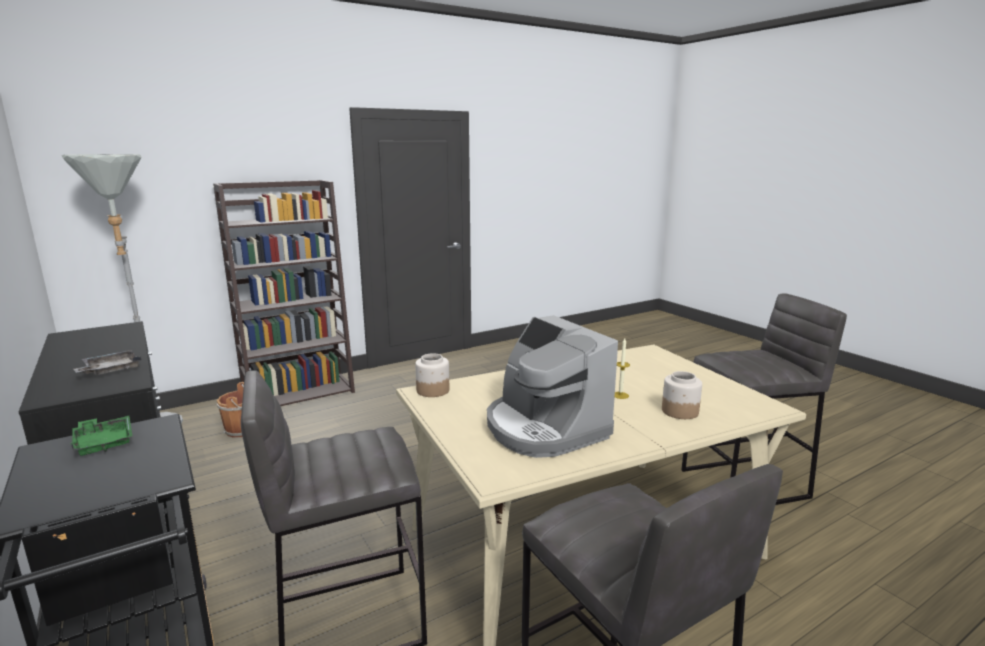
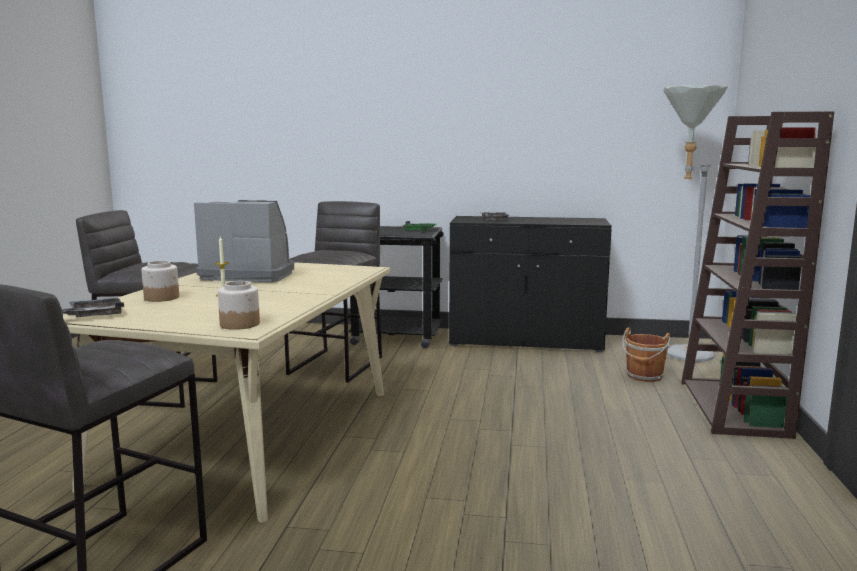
camera: 130 degrees right, 5 degrees down
(432, 390) = (363, 270): jar -> jar (240, 324)
(752, 403) = (94, 315): none -> grey tray

